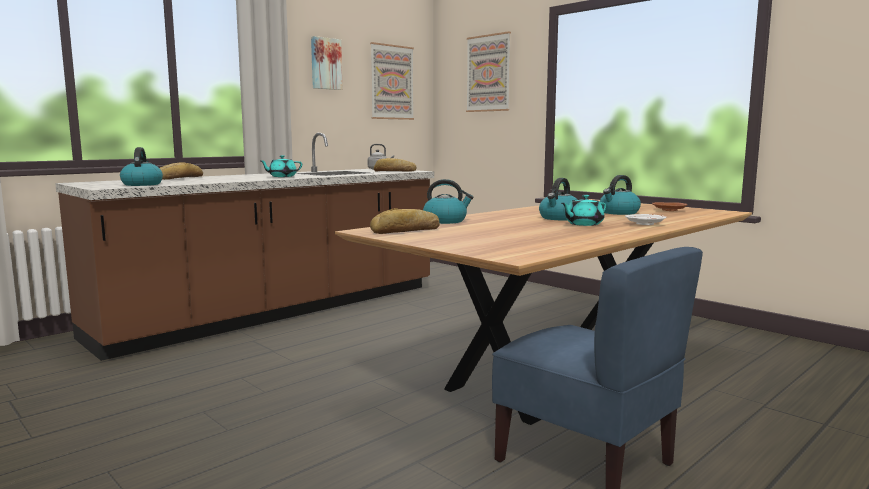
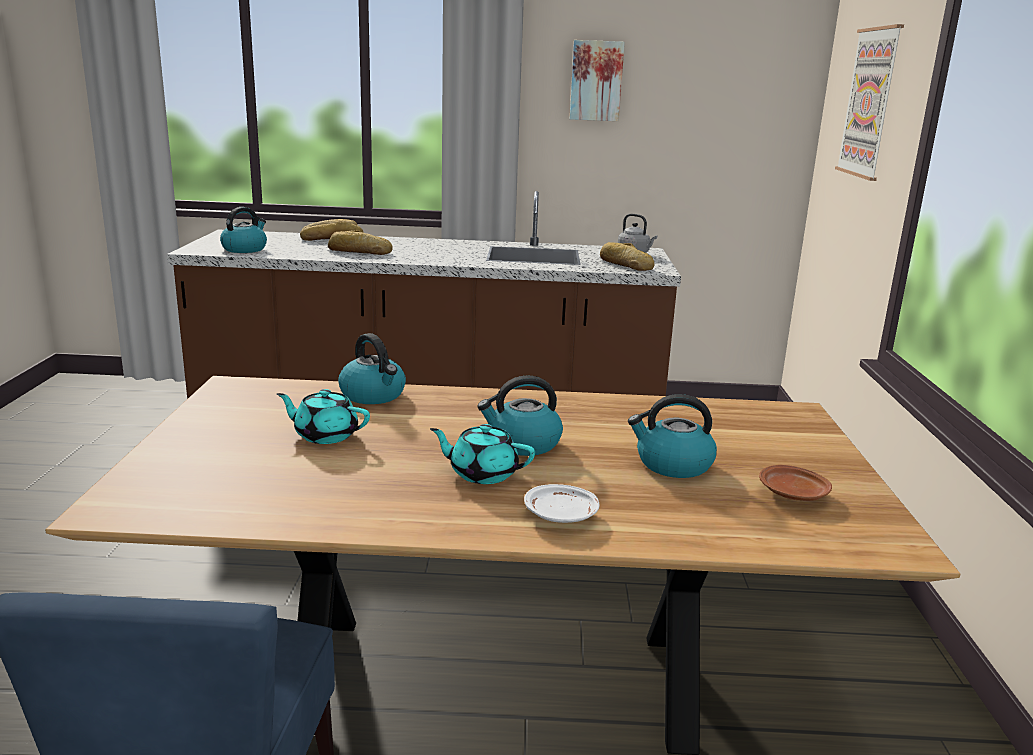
camera: 45 degrees right, 10 degrees up
(282, 176) = (431, 255): turquoise teapot -> turquoise teapot (325, 435)
(391, 82) = (725, 107): picture -> none
(406, 230) = (260, 401): bread -> bread (359, 251)

